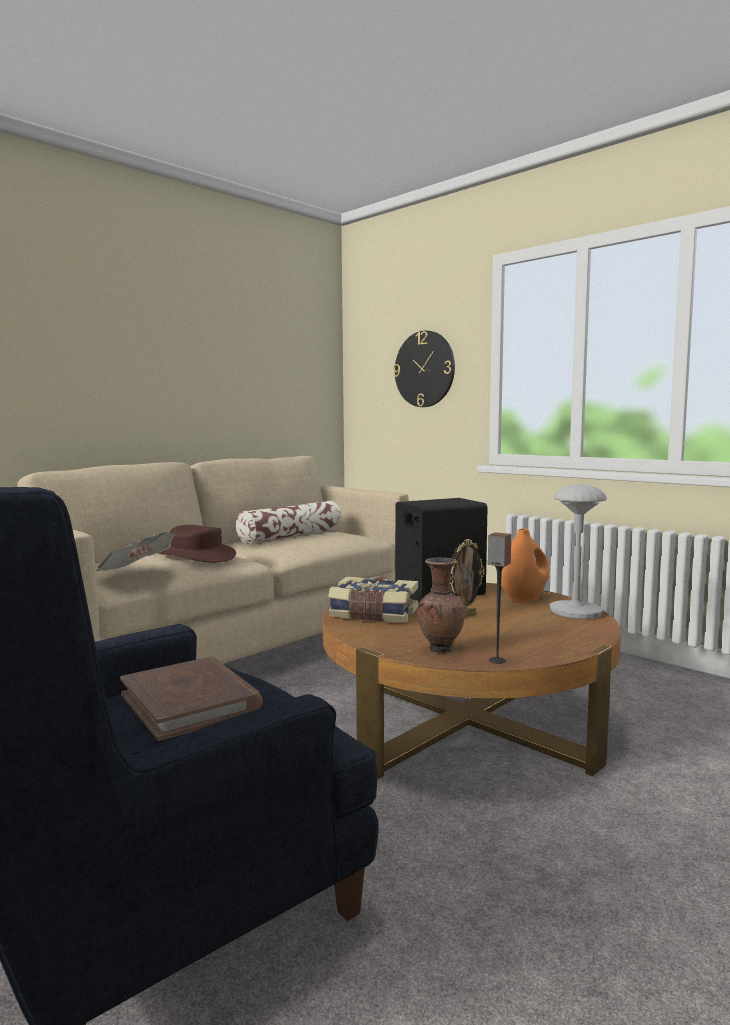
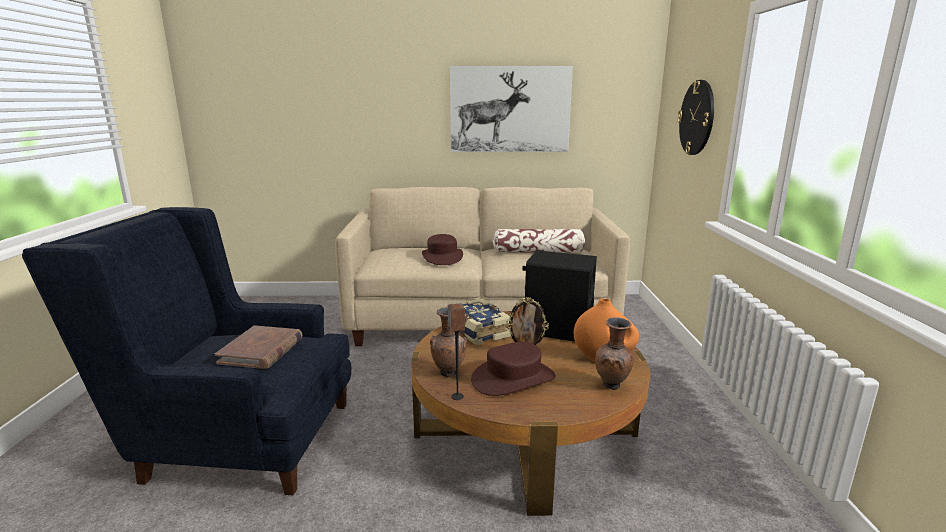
camera: 45 degrees right, 10 degrees up
(136, 573) = (390, 262): newspaper -> none
(198, 360) = (510, 109): none -> picture
(501, 632) = (513, 378): none -> brown hat
(575, 612) = (612, 386): grey table lamp -> brown vase

